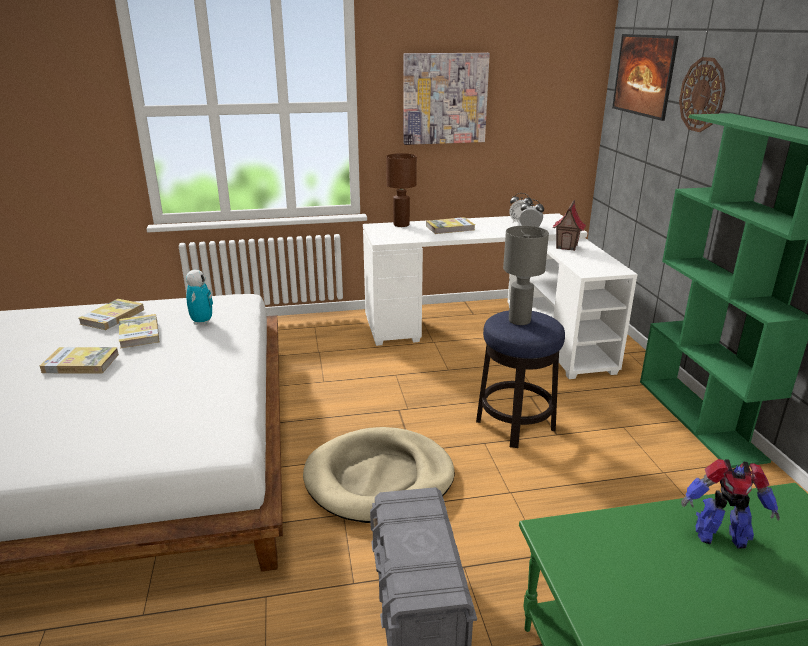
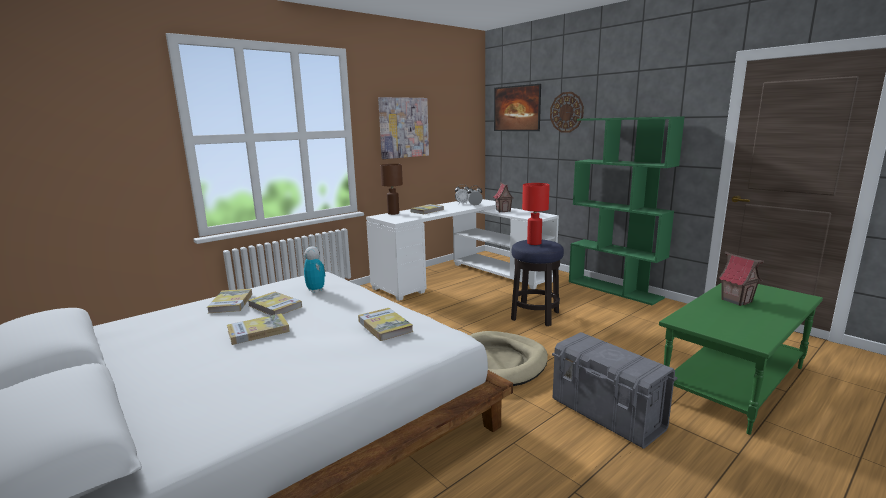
camera: 30 degrees left, 10 degrees down
(180, 399) = (385, 326): none -> book
(519, 320) = (534, 243): grey table lamp -> red table lamp
(719, 535) = (736, 300): toy robot -> toy house

